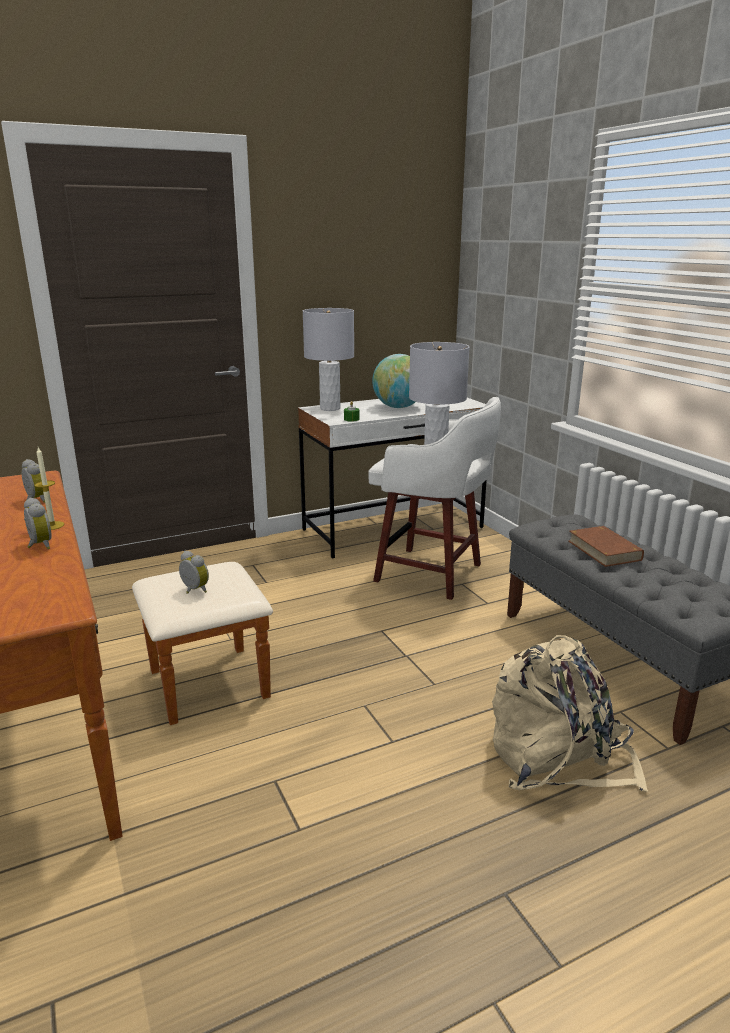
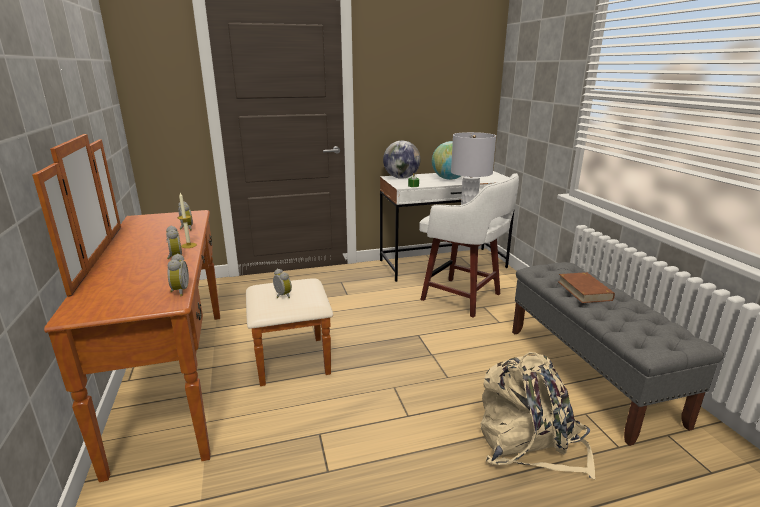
camera: 10 degrees right, 0 degrees up
(69, 593) = (179, 291): none -> alarm clock
(330, 408) = (401, 178): grey table lamp -> globe

